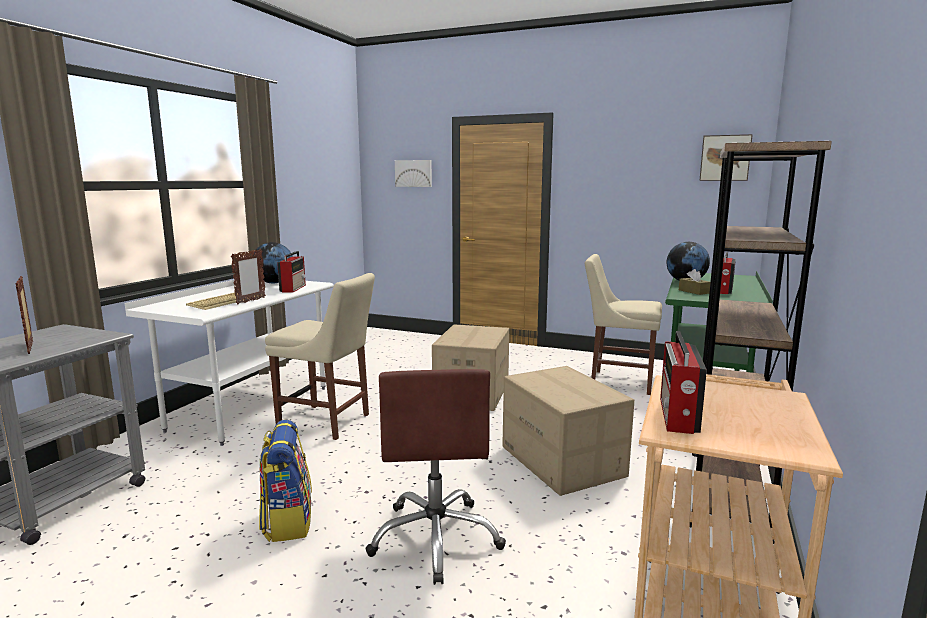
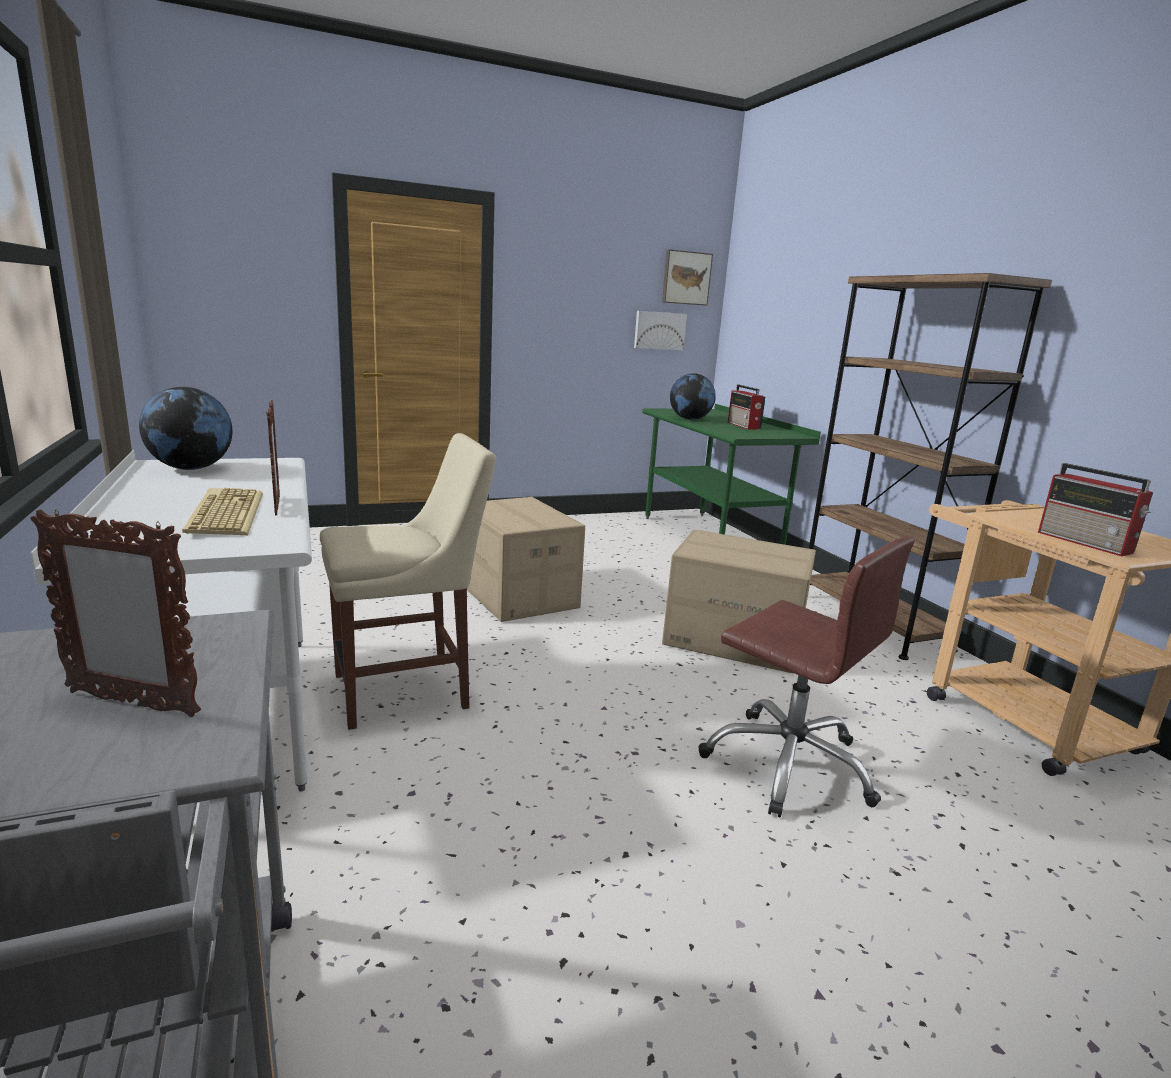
camera: 45 degrees left, 5 degrees up
(287, 521) = (625, 835): backpack -> none
(293, 288) = (270, 474): radio -> none
(414, 173) = (260, 261): picture -> picture (659, 330)
(618, 381) = (628, 543): beige chair -> none
(693, 291) = (729, 429): brown tissue box -> none

